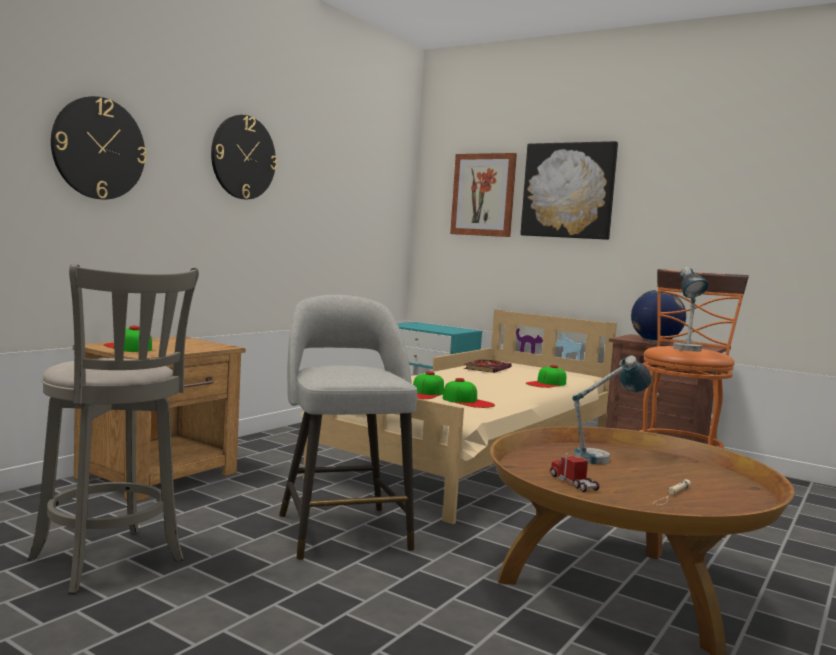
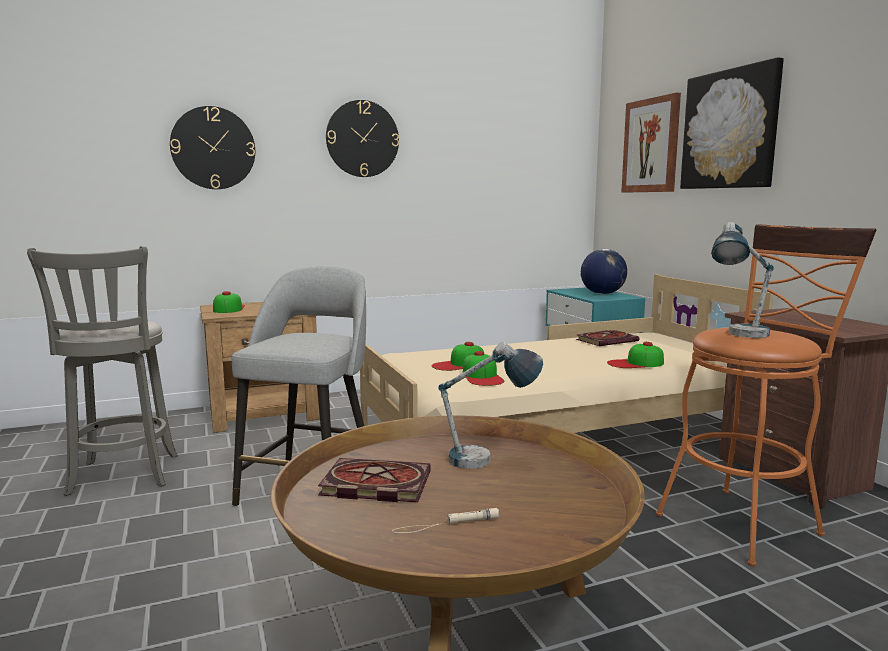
camera: 35 degrees right, 5 degrees up
(573, 483) = (373, 485): toy truck -> book
(655, 341) = (785, 319): globe -> globe (602, 294)

